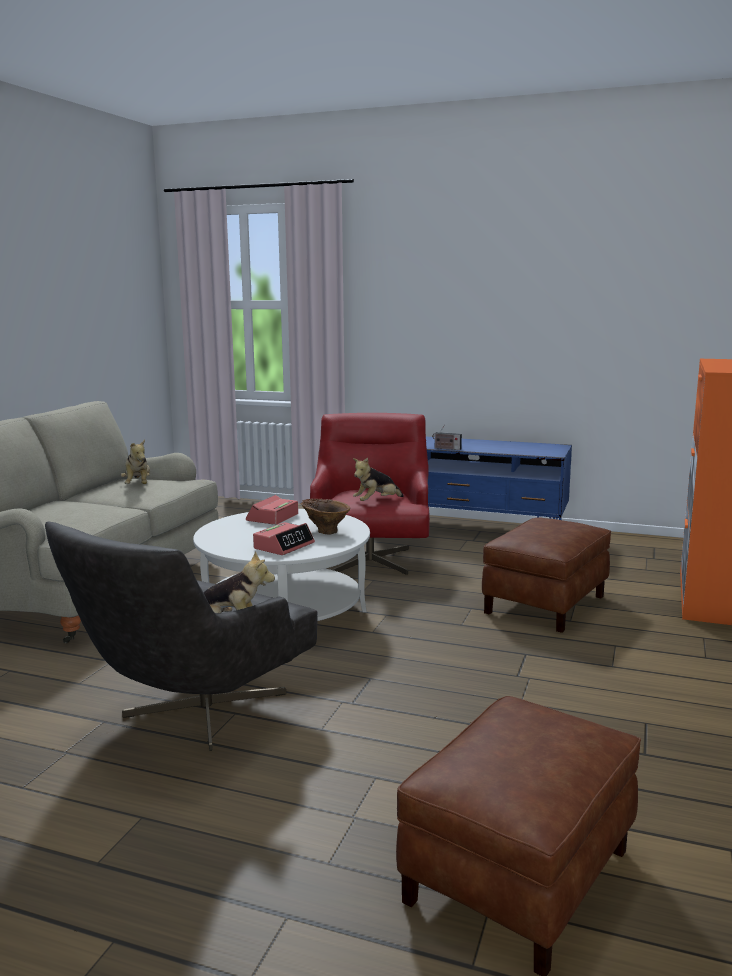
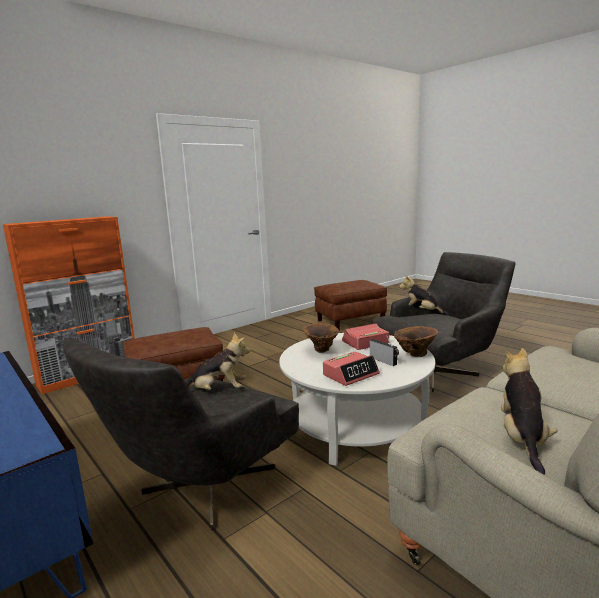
camera: 150 degrees left, 0 degrees up
(217, 541) = (414, 355): none -> brown vase
(371, 556) = (198, 492): red armchair -> grey armchair
(446, 448) = (24, 398): radio -> radio (384, 361)

